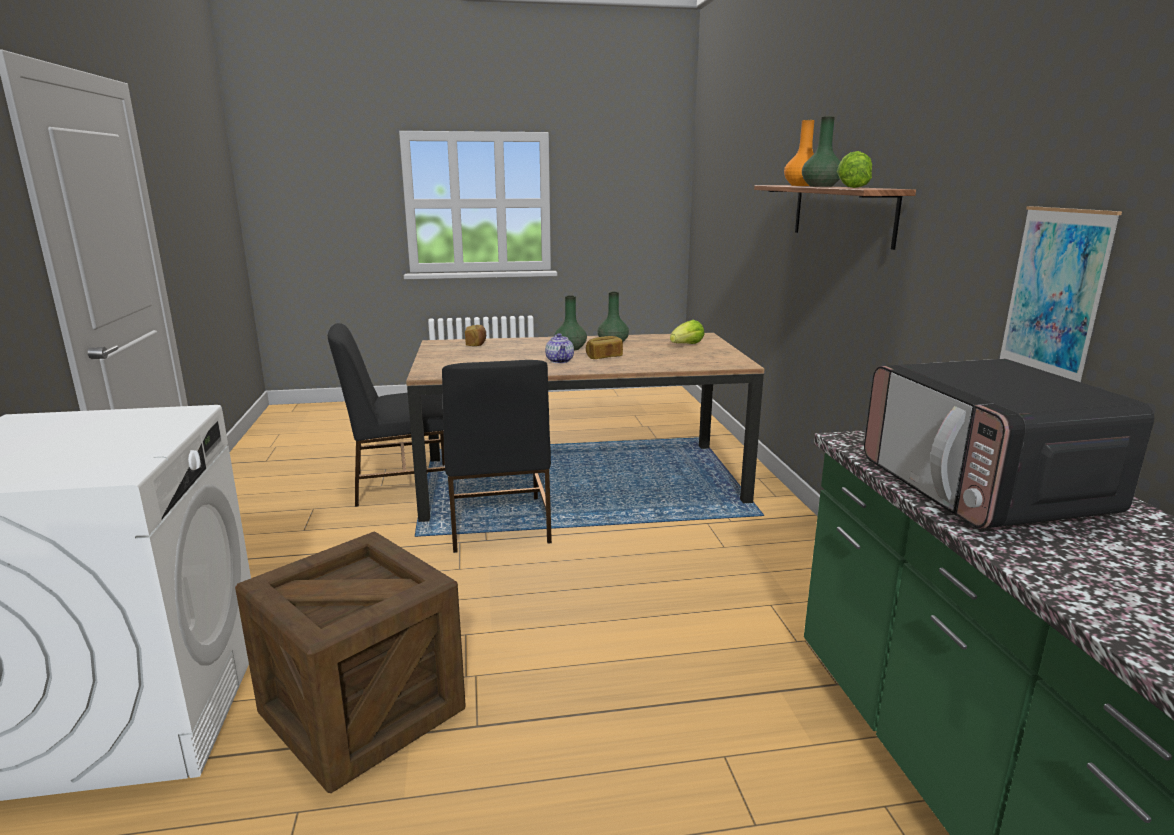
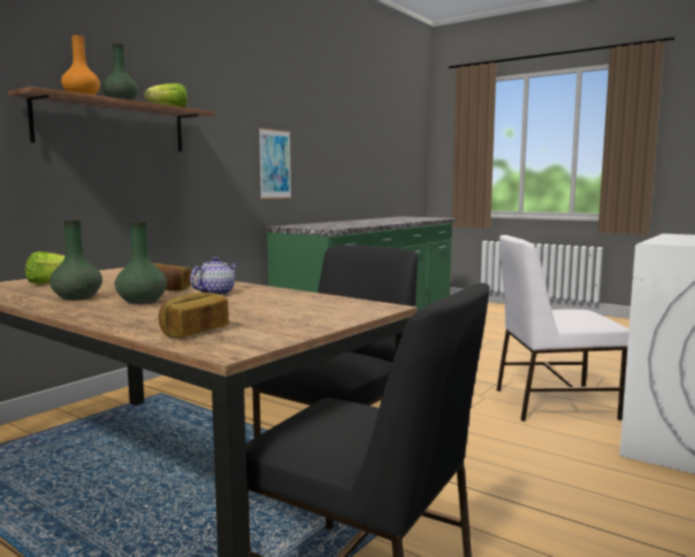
camera: 135 degrees left, 10 degrees down
(362, 711) = (552, 403): crate -> white chair
(982, 490) = (346, 224): microwave -> none

